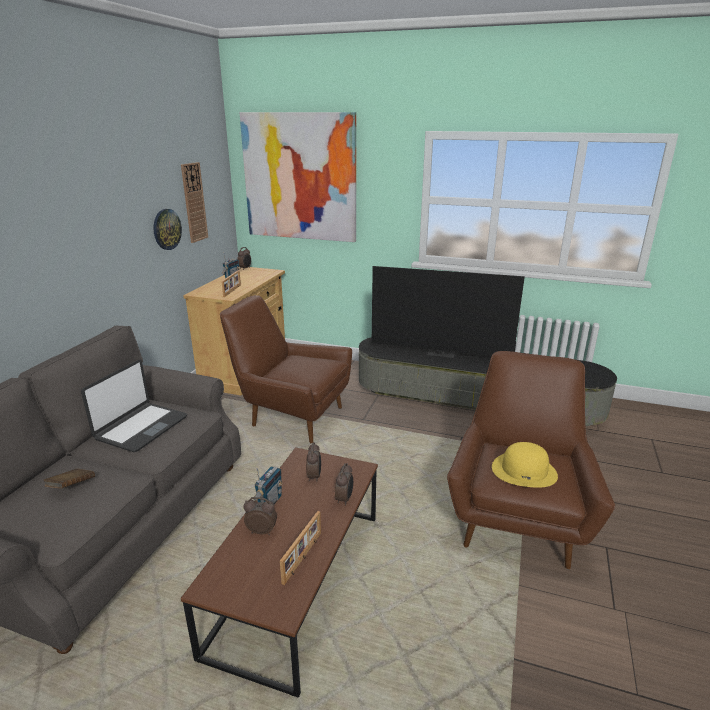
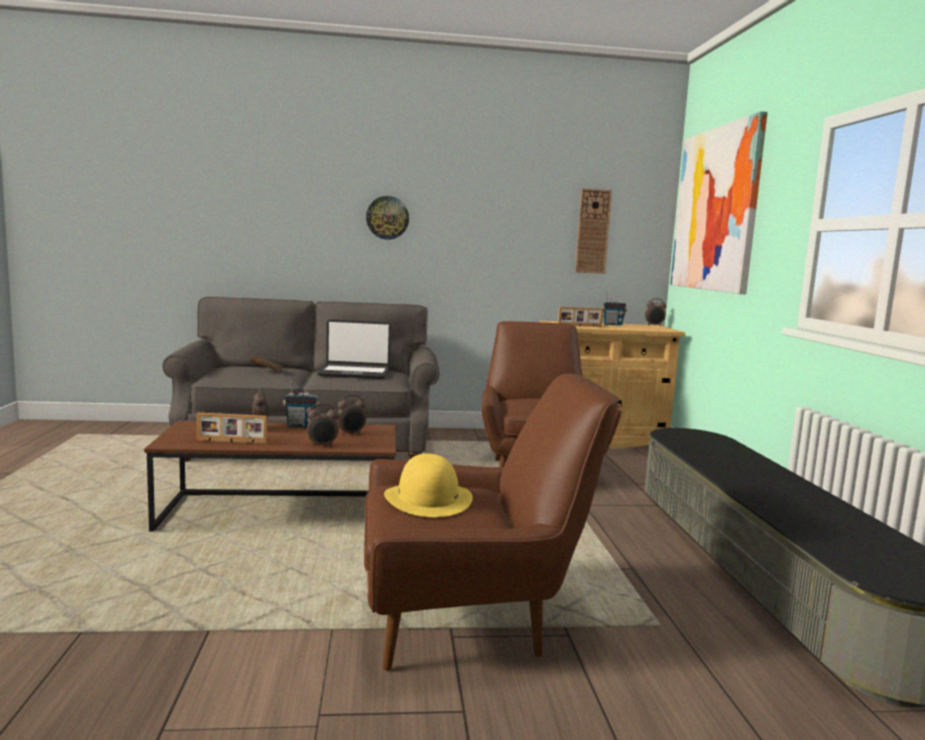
camera: 65 degrees right, 15 degrees down
(166, 229) = (539, 248): wall clock -> wall clock (387, 218)
(441, 352) = (739, 465): television -> none

